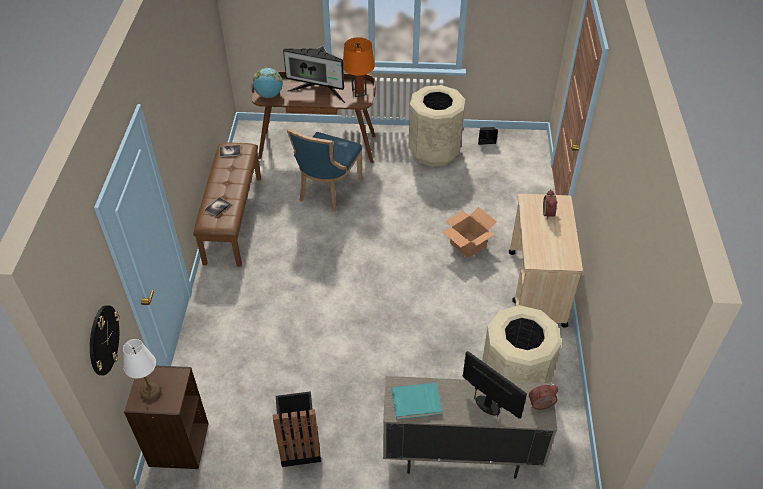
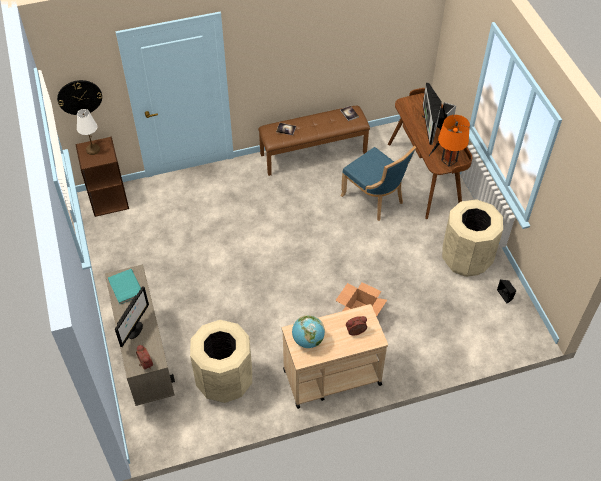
camera: 70 degrees right, 5 degrees up
(269, 95) = (410, 106): globe -> globe (308, 340)
(299, 447) = (126, 263): black trash can -> none
(327, 190) = (375, 199): blue chair -> blue chair turned 135 degrees counterclockwise

